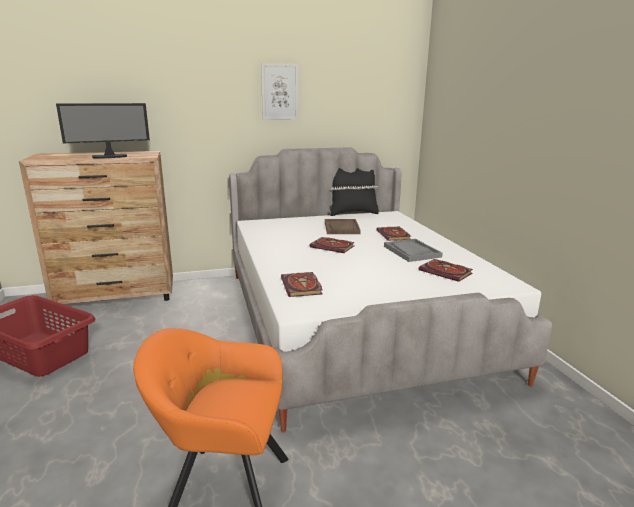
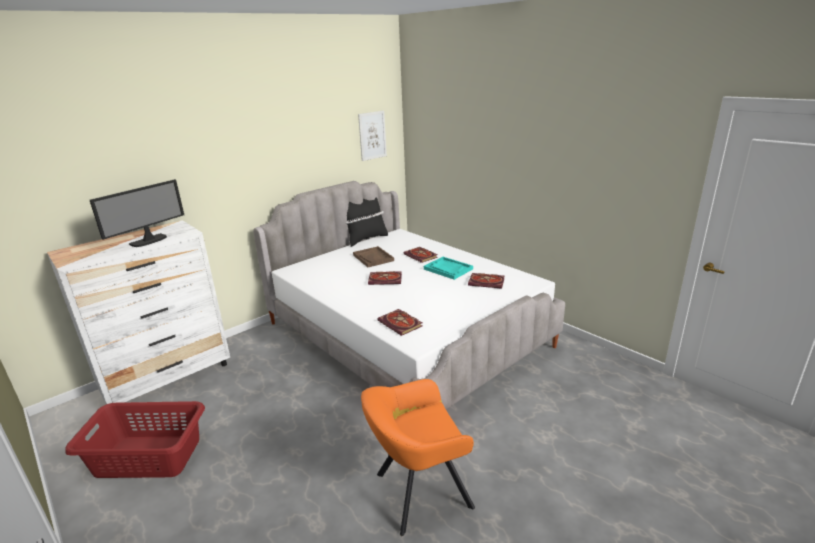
camera: 25 degrees left, 5 degrees up
(117, 296) = (168, 377): brown dresser -> white dresser
(280, 92) = (286, 141): picture -> picture (372, 135)
(411, 251) = (448, 269): grey tray -> turquoise tray

